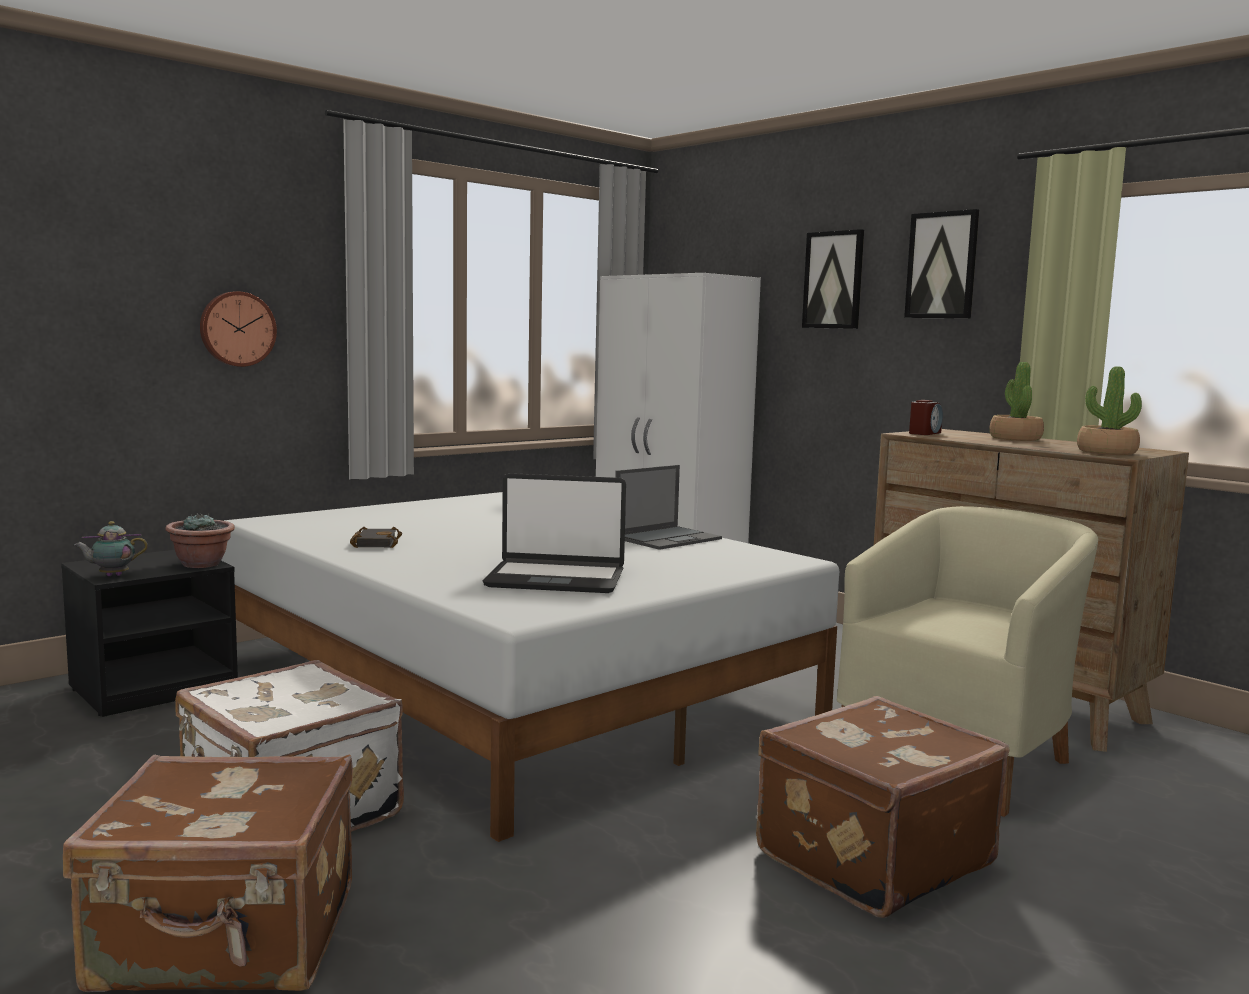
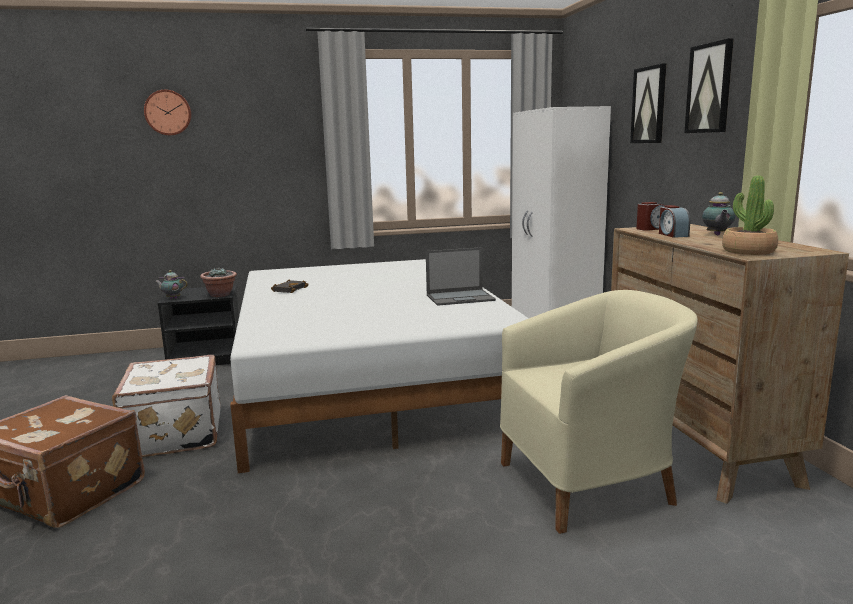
camera: 30 degrees right, 5 degrees up
(237, 329) = (264, 162): wall clock -> wall clock (168, 112)
(556, 579) = (330, 321): laptop -> none
(870, 857) = (422, 536): brown suitcase -> none
(972, 439) = (672, 235): none -> alarm clock
(1015, 438) = (717, 235): potted plant -> teapot

